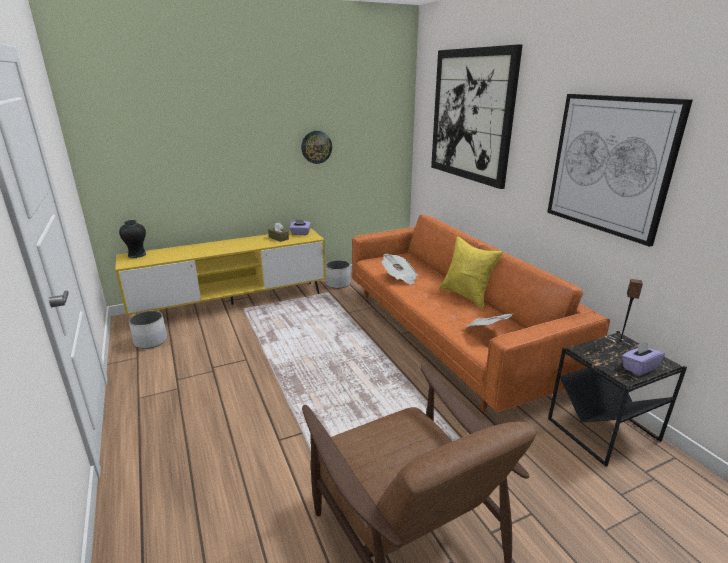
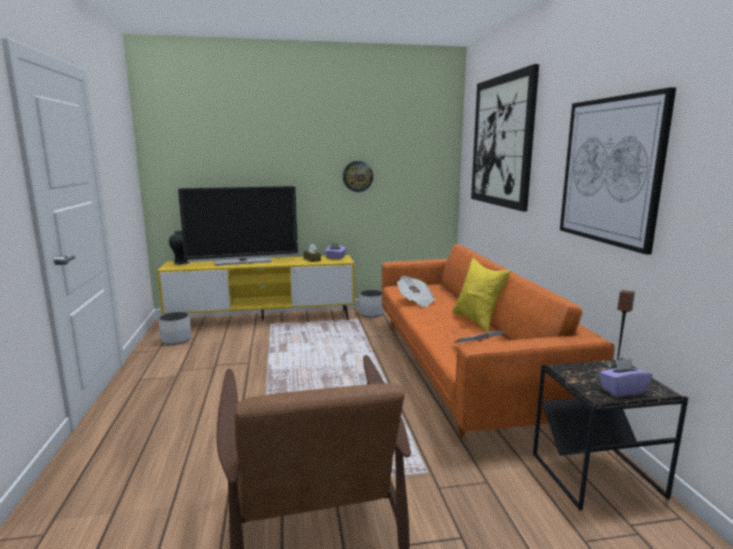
camera: 15 degrees right, 10 degrees down
(206, 247) = (243, 261): none -> television

